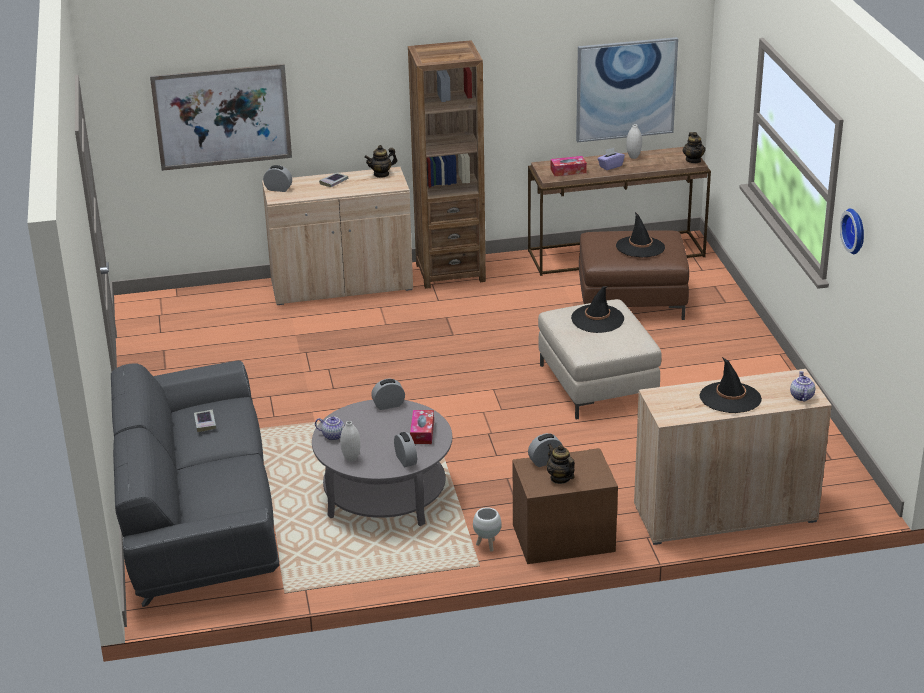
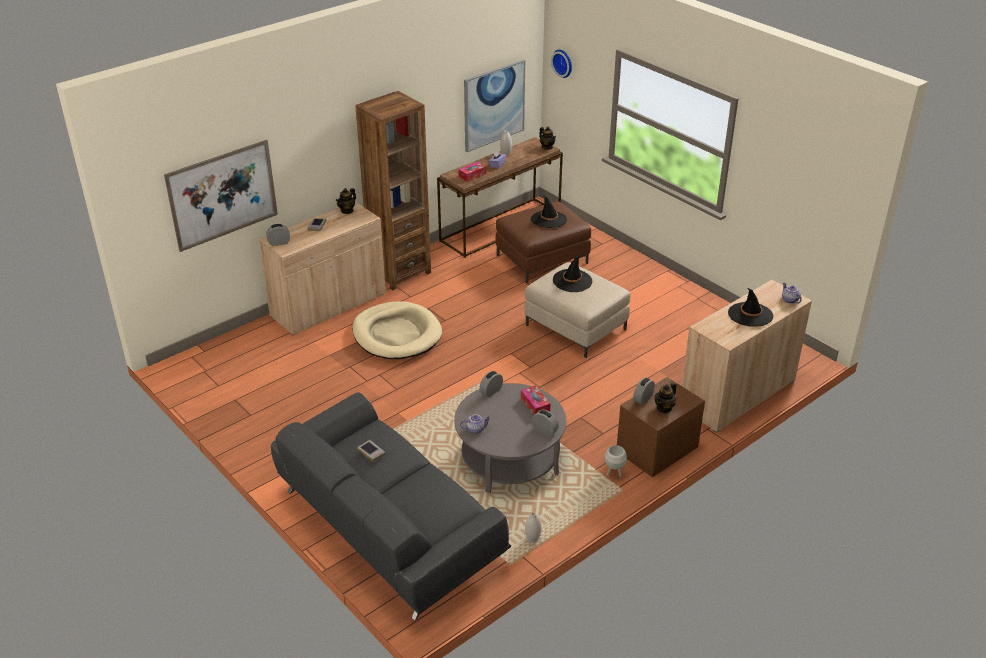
camera: 30 degrees left, 5 degrees up
(351, 459) = (505, 443): white vase -> white vase (532, 539)
(386, 334) = (396, 334): none -> beige dog bed
(560, 478) = (664, 408): teapot -> teapot turned 75 degrees counterclockwise
(856, 230) = (764, 175): wall clock -> wall clock (563, 63)

